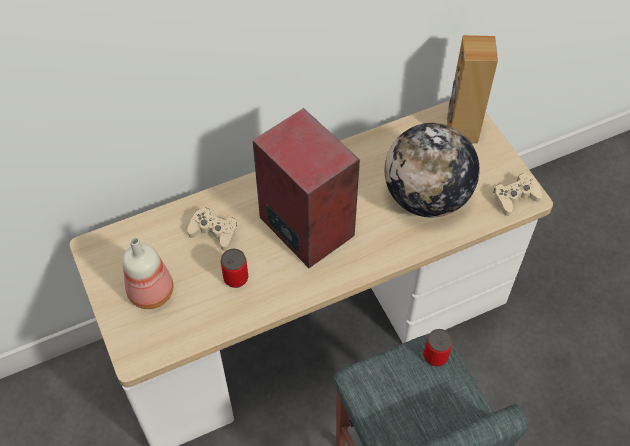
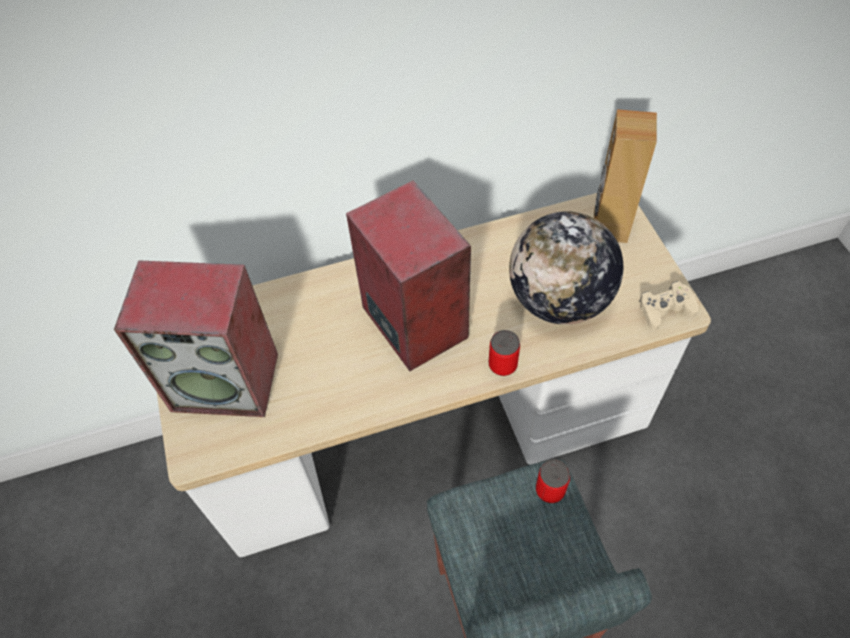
camera: 10 degrees right, 0 degrees up
(152, 291) = (227, 381): bottle -> speaker
(214, 232) = (308, 319): beige game controller -> none
(236, 278) = (324, 375): can -> can (502, 364)

